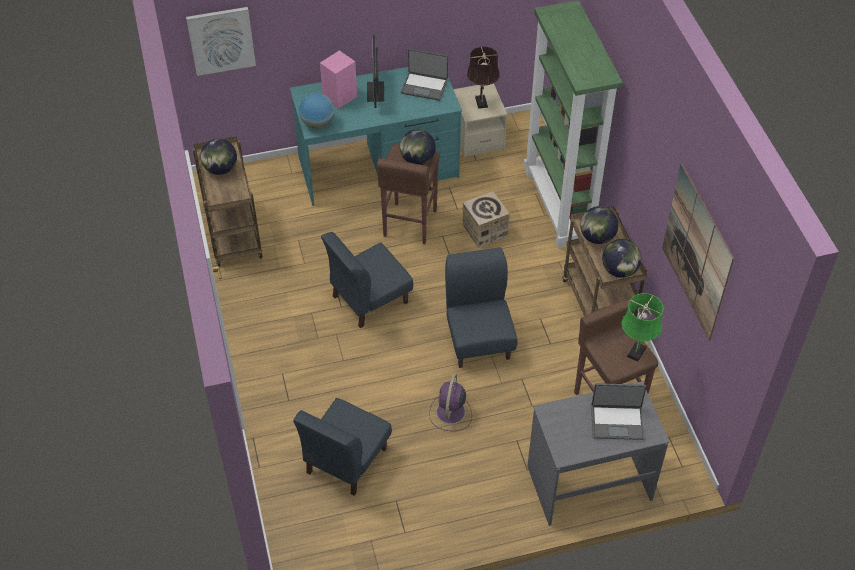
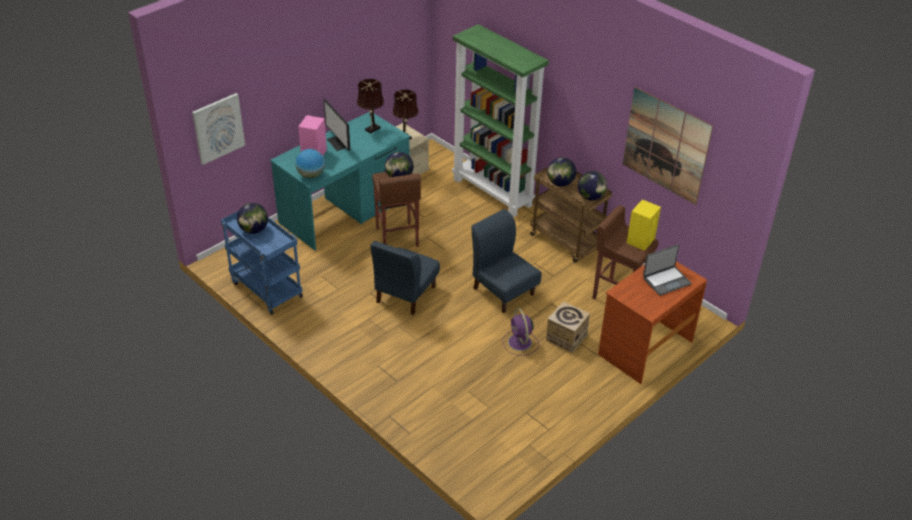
camera: 30 degrees left, 10 degrees down
(232, 233) = (265, 289): brown cart -> blue cart
(345, 461) = (470, 402): blue chair -> none
(424, 86) = (371, 129): laptop -> brown table lamp
(484, 230) = (454, 223): cardboard box -> cardboard box (566, 338)
(589, 482) = (644, 347): grey desk -> brown desk
(635, 353) = (641, 240): green table lamp -> yellow speaker

